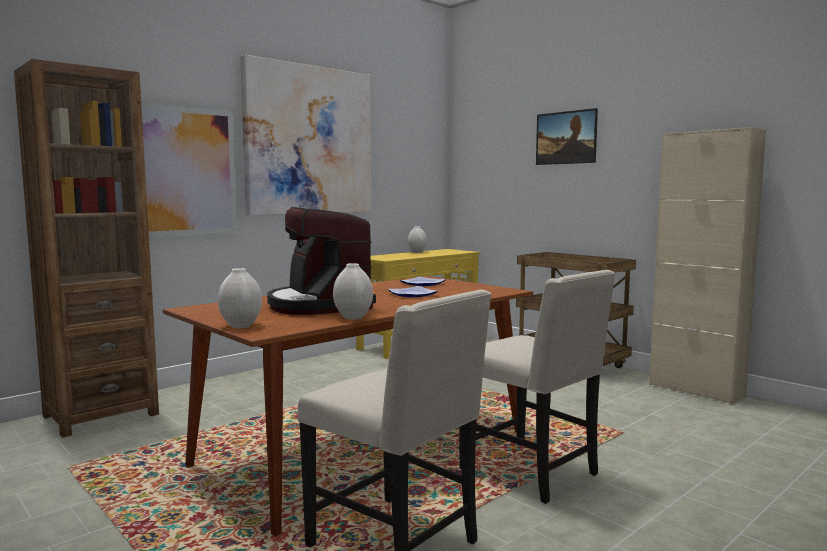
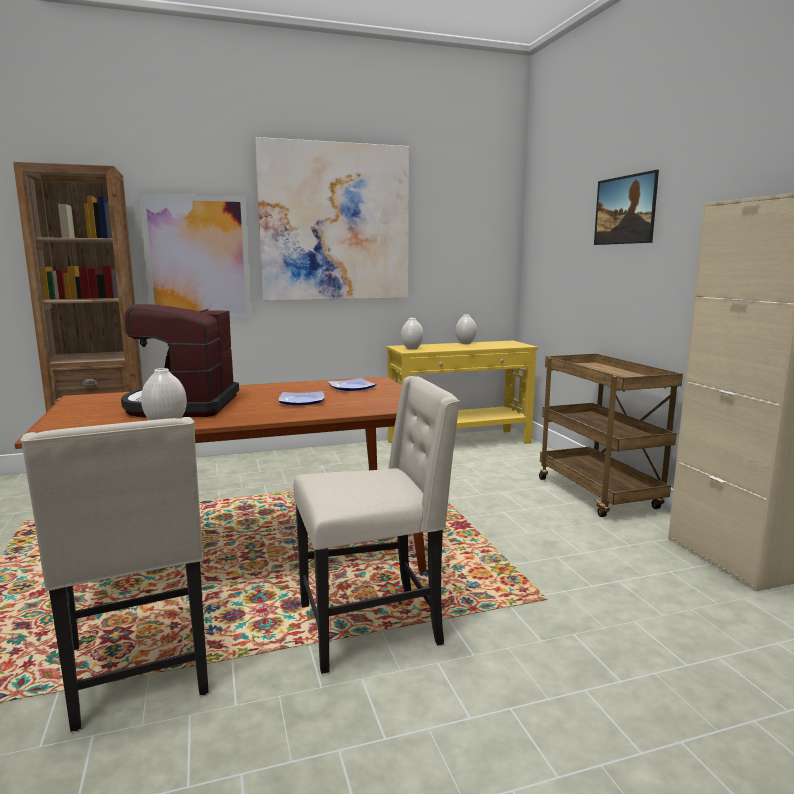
camera: 25 degrees right, 5 degrees up
(241, 326) = (56, 423): white vase -> white vase (412, 348)
(532, 472) = (372, 625): beige chair -> beige chair turned 90 degrees counterclockwise

